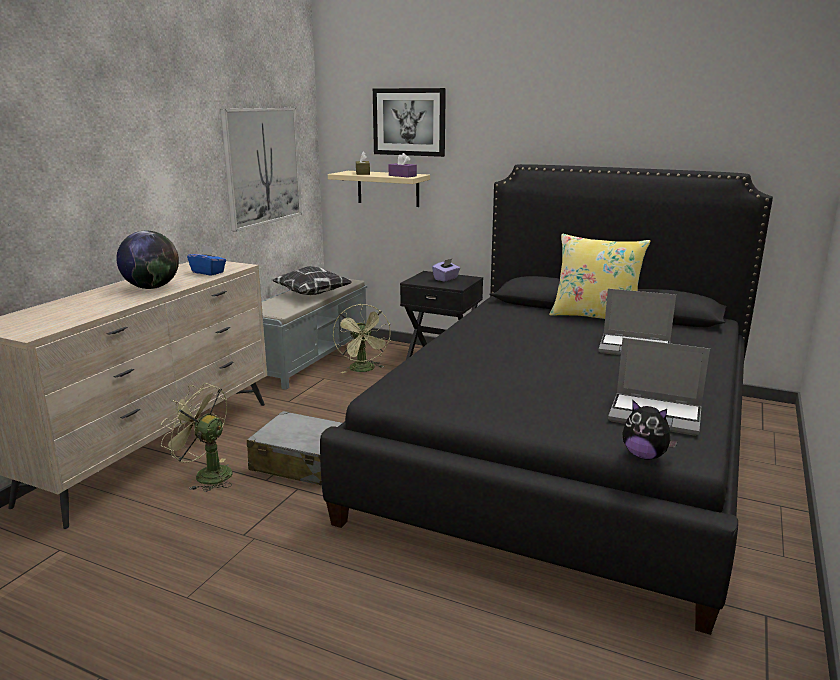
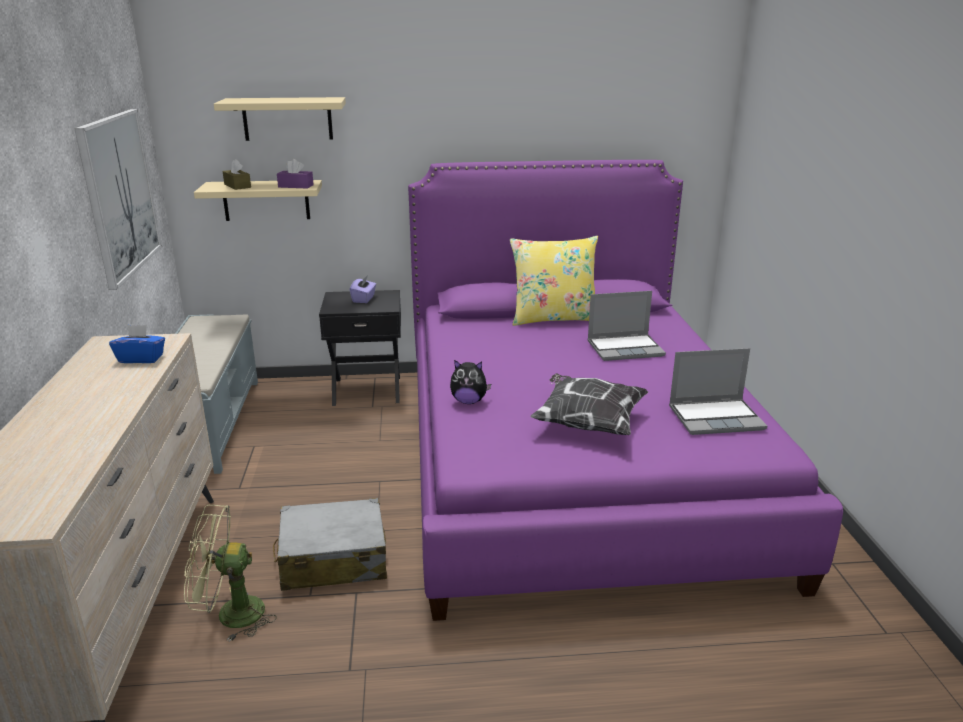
camera: 30 degrees left, 5 degrees up
(151, 287) = (98, 401): globe -> none
(312, 294) = (207, 346): pillow -> pillow (587, 423)
(364, 370) = (292, 423): green fan -> none
(409, 122) = (287, 119): picture -> beige shelf
(565, 450) = (571, 461): black bed -> purple bed
(644, 456) = (749, 462): plush toy -> plush toy (469, 401)

